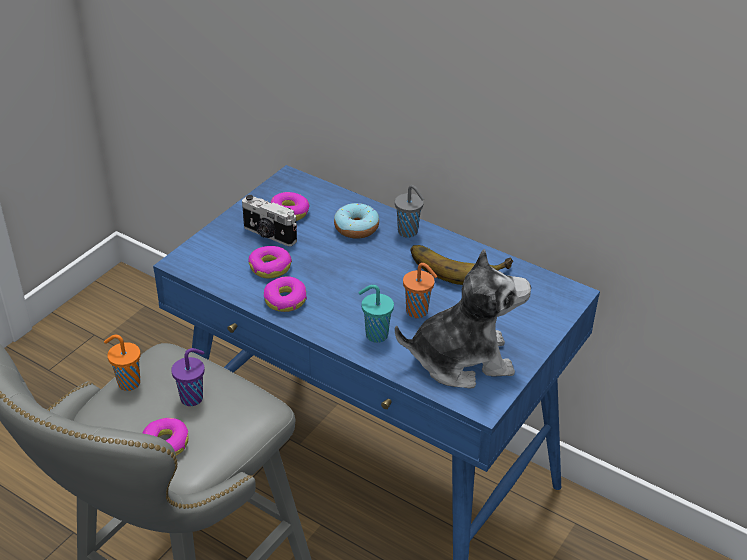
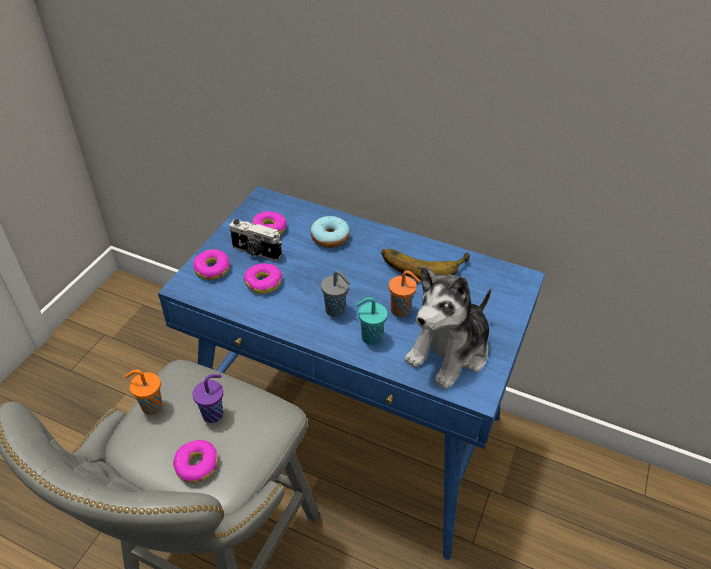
camera: 10 degrees left, 5 degrees up
(285, 300) = (283, 313): donut -> donut (212, 269)
(408, 232) = (375, 237): grey cup -> grey cup (336, 310)
(461, 359) = (449, 352): plush toy -> plush toy turned 150 degrees clockwise

